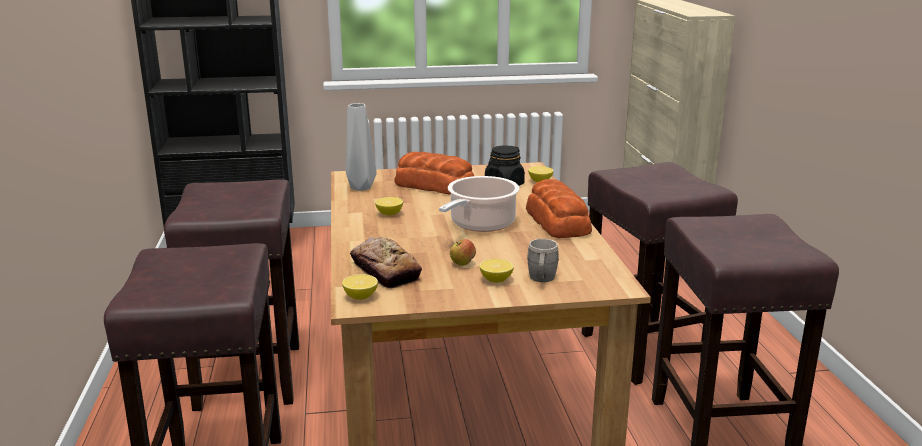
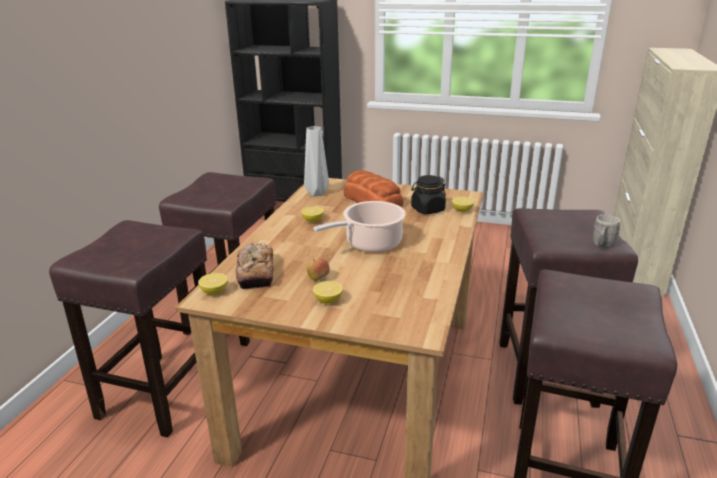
camera: 25 degrees right, 5 degrees up
(541, 280) = (364, 309): grey mug -> grey mug (602, 245)
(557, 221) = (437, 253): bread -> none

